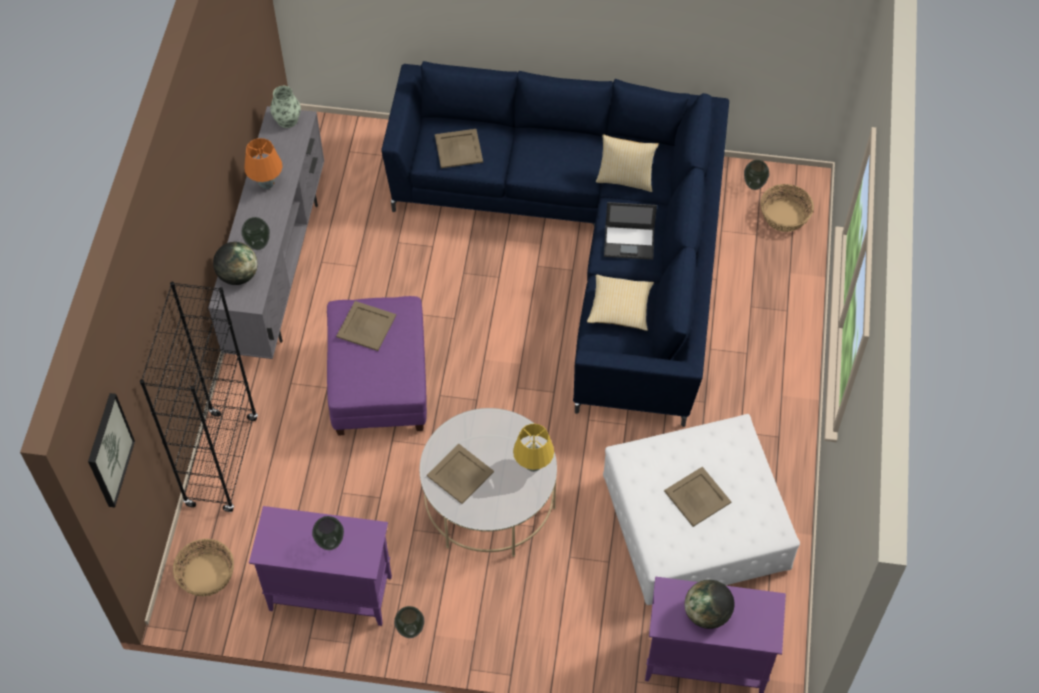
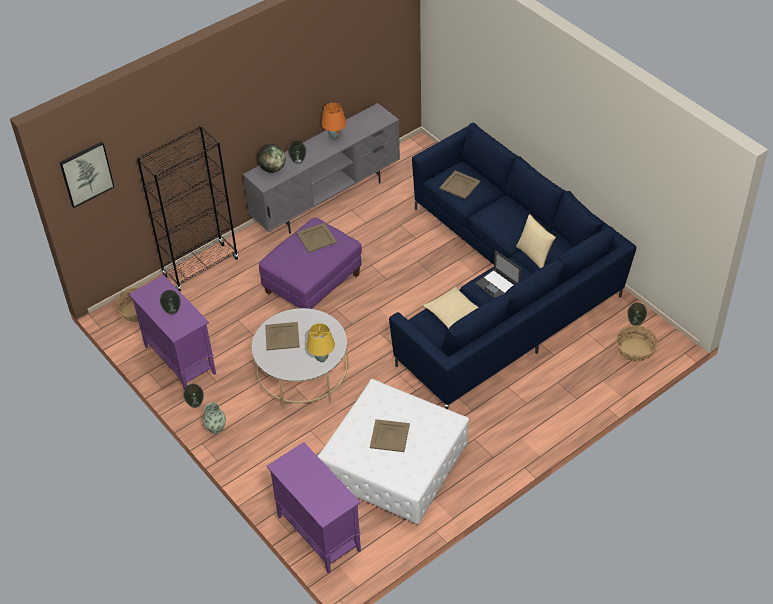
camera: 45 degrees right, 10 degrees down
(287, 120) = (379, 114): vase -> vase (215, 427)
(707, 613) = (307, 478): globe -> none

